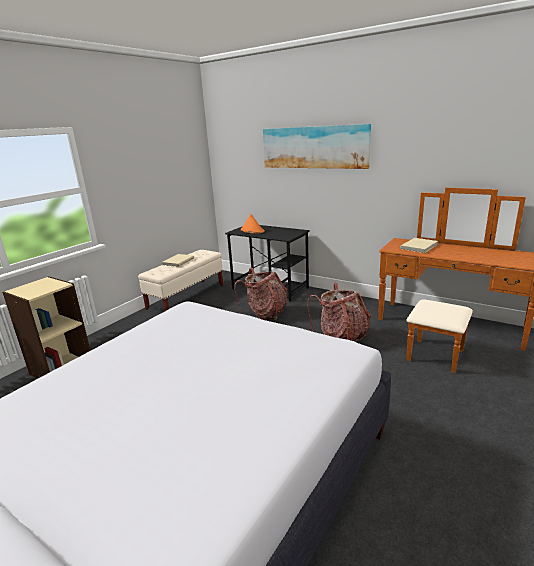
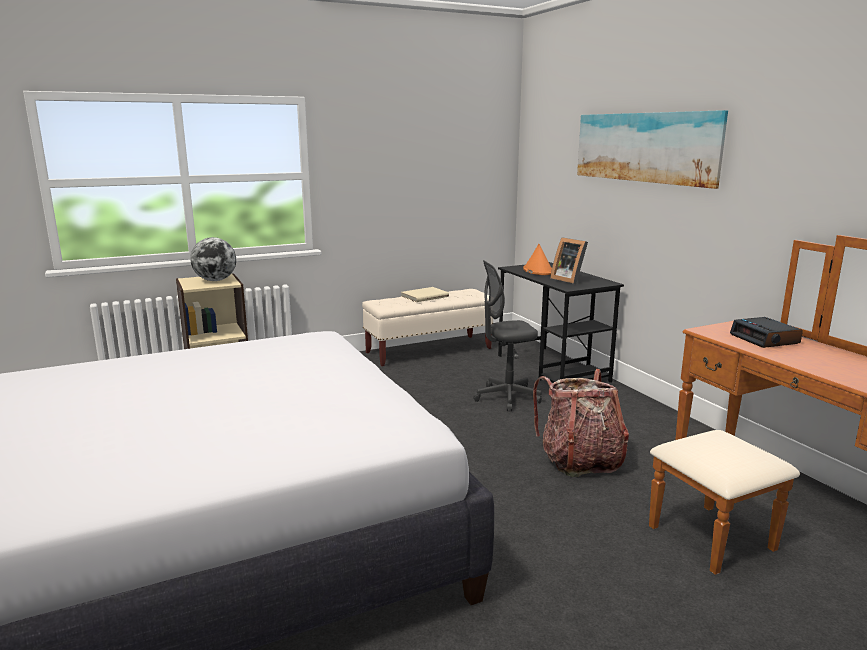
camera: 30 degrees right, 5 degrees down
(44, 285) = (215, 280): none -> globe
(265, 313) = (507, 397): backpack -> grey office chair
(278, 233) = (569, 280): none -> picture frame
(419, 247) = (765, 339): beige book -> alarm clock

